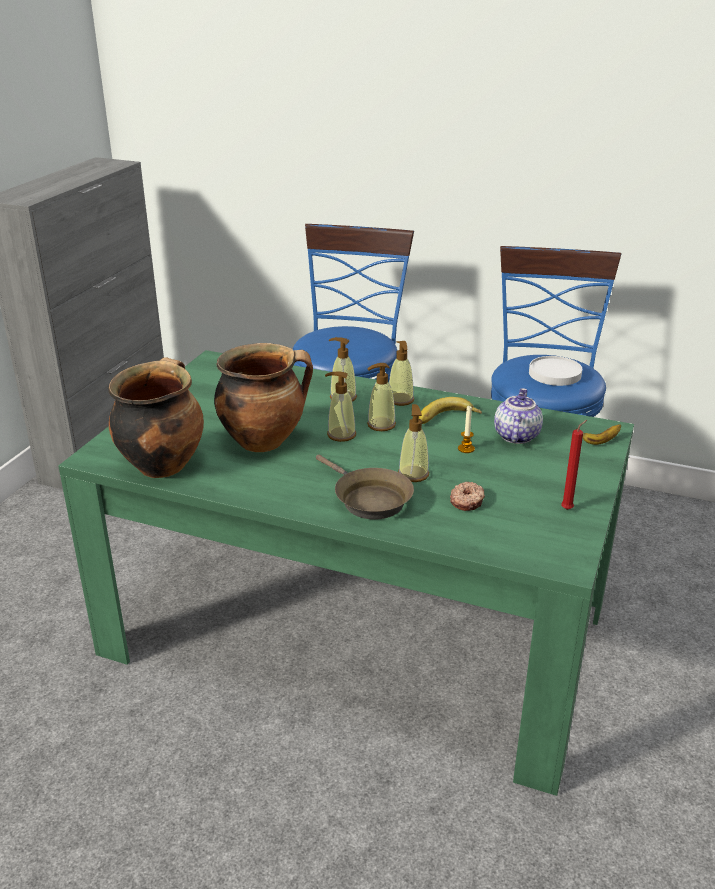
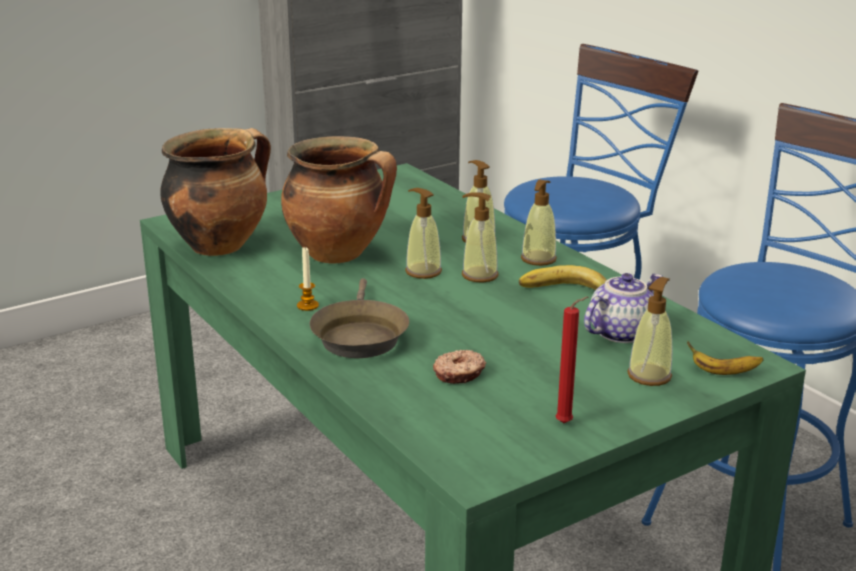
camera: 35 degrees right, 5 degrees down
(413, 474) = (441, 330): soap dispenser -> soap dispenser (649, 375)
(466, 449) = (539, 326): candle -> candle (307, 306)
(554, 374) = (787, 290): white plate -> none

